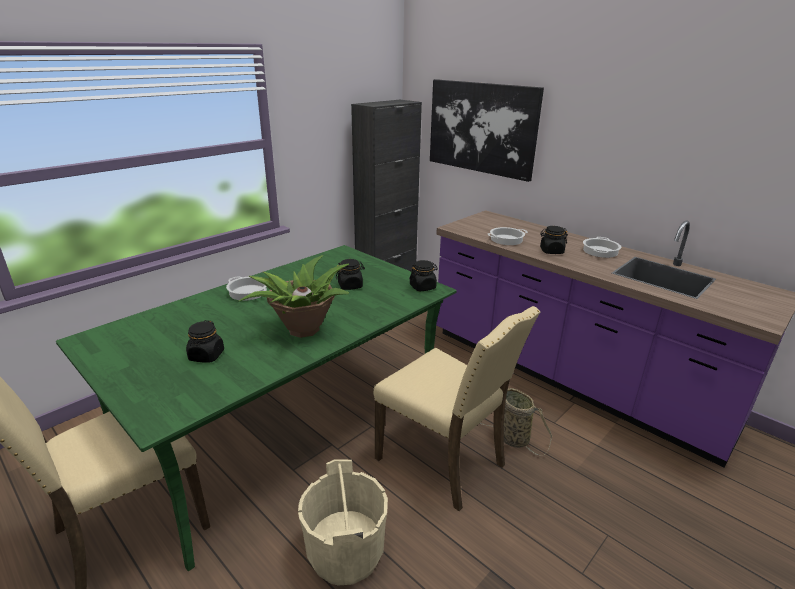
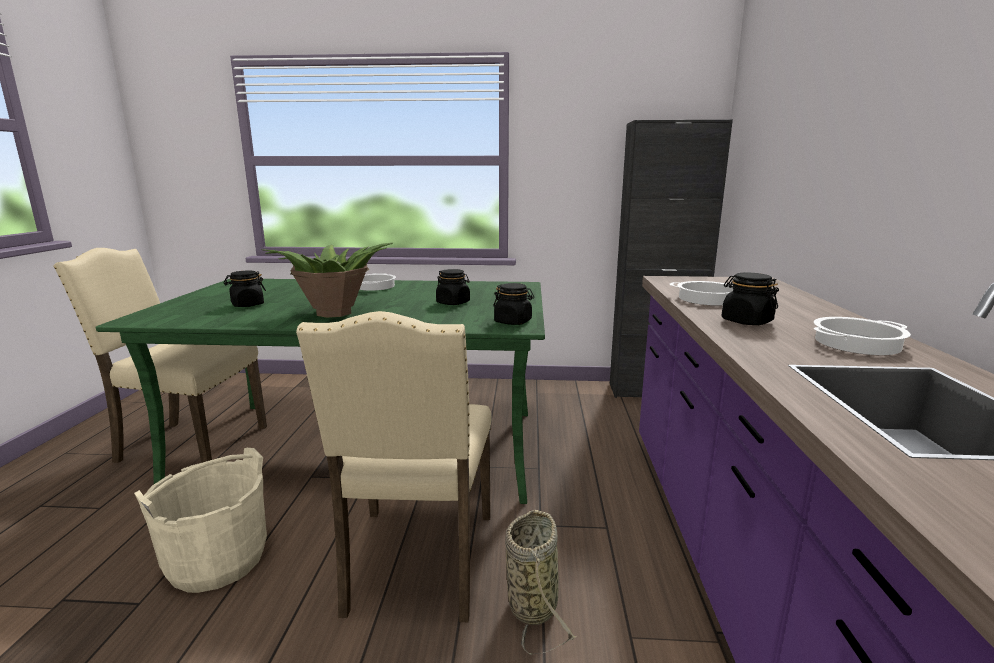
camera: 50 degrees right, 10 degrees down
(481, 128) = (788, 142): picture -> none

